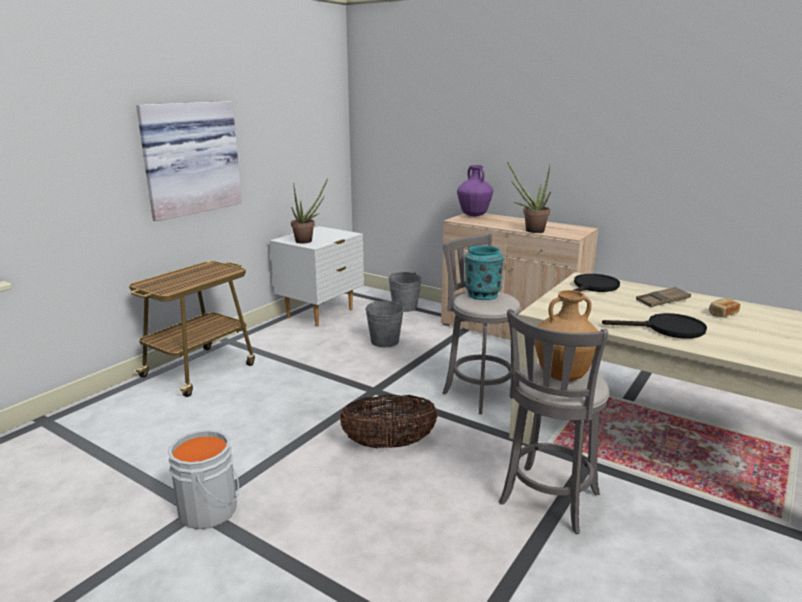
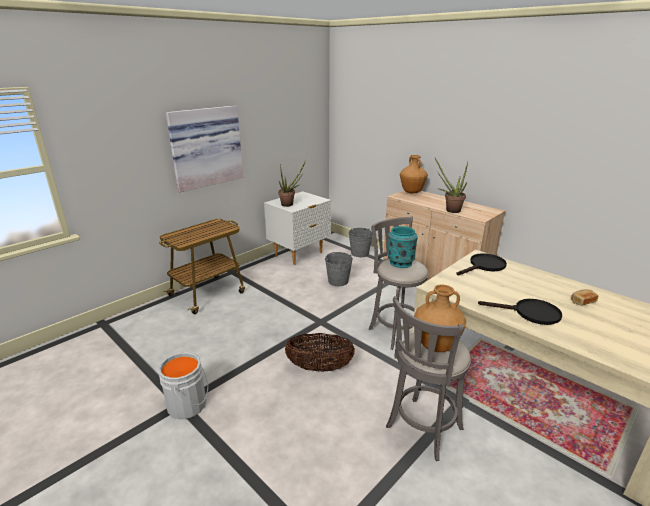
camera: 10 degrees right, 5 degrees up
(474, 215) = (412, 192): purple vase -> brown vase
(662, 301) = (536, 284): brown tray -> none

